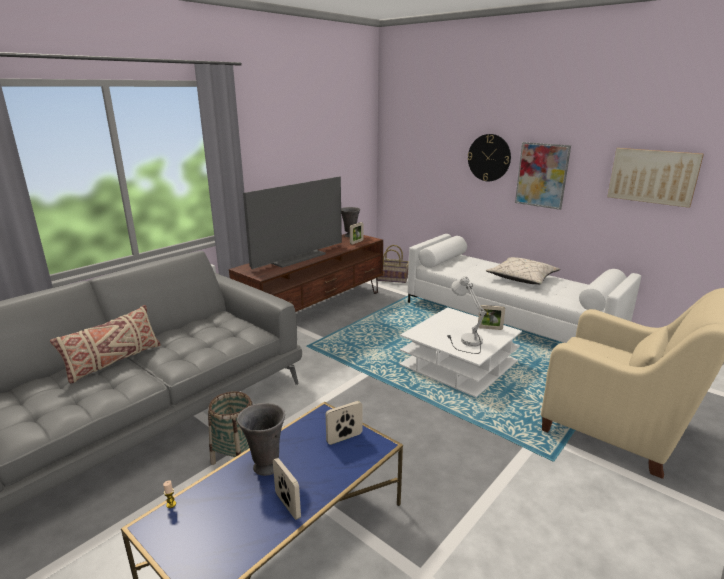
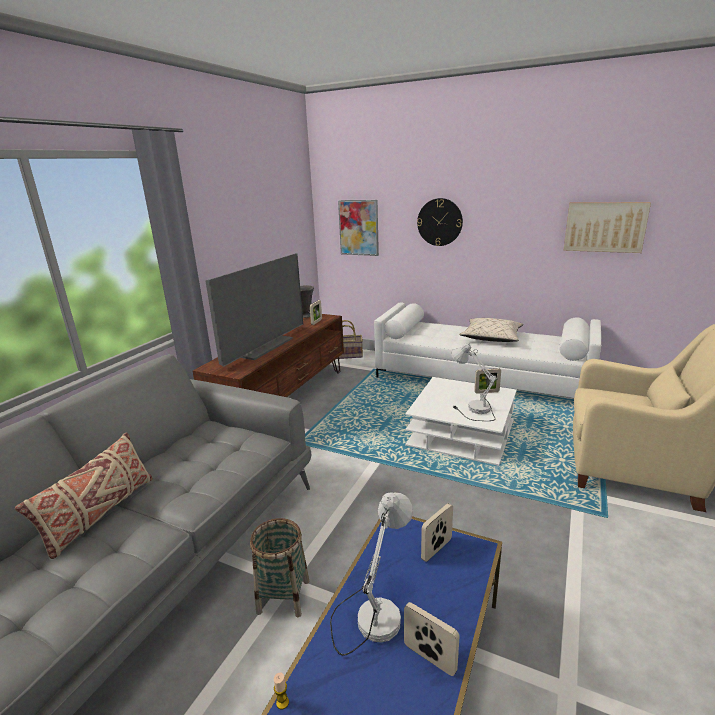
camera: 15 degrees left, 0 degrees up
(265, 467) = (371, 612): grey vase -> white table lamp
(542, 175) = (496, 235): picture -> picture (359, 227)

